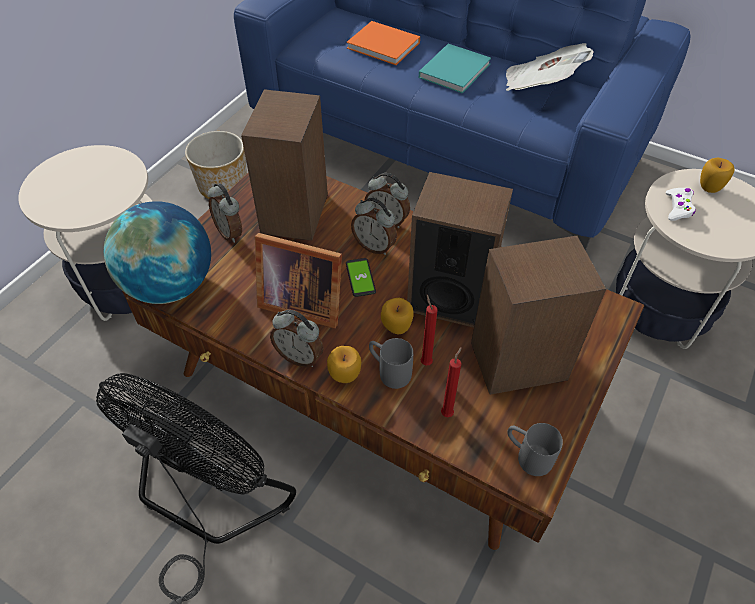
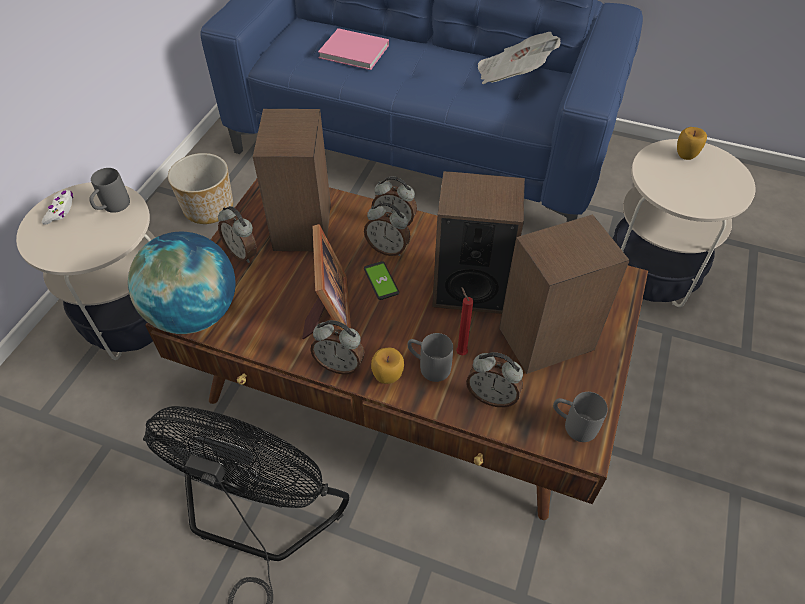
camera: 10 degrees left, 0 degrees up
(114, 172) = (112, 208): none -> grey mug
(300, 302) = (328, 312): picture frame -> picture frame turned 105 degrees counterclockwise
(385, 46) = (356, 52): orange book -> pink book
(396, 328) = (426, 324): apple -> none
(448, 412) = (492, 396): red candle -> alarm clock
(455, 70) = (429, 68): turquoise book -> none
(678, 208) = (662, 177): white game controller -> white game controller (60, 210)

